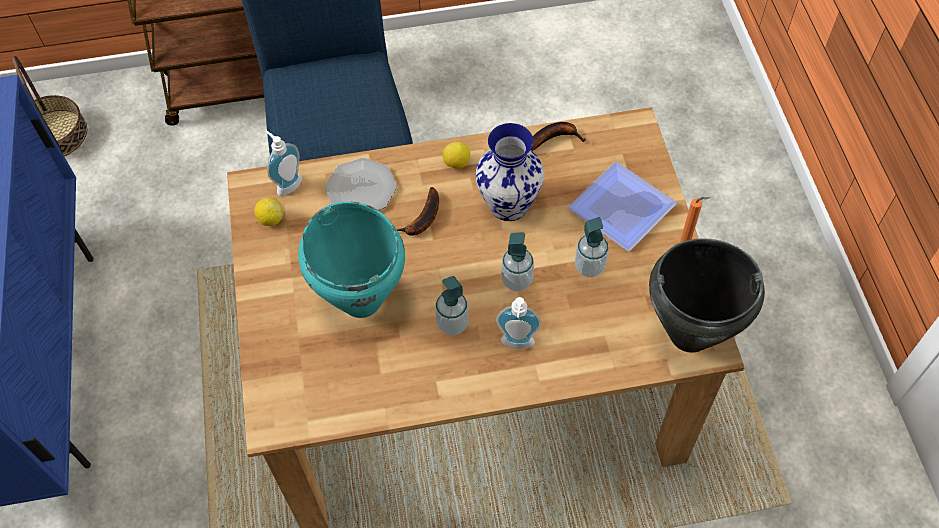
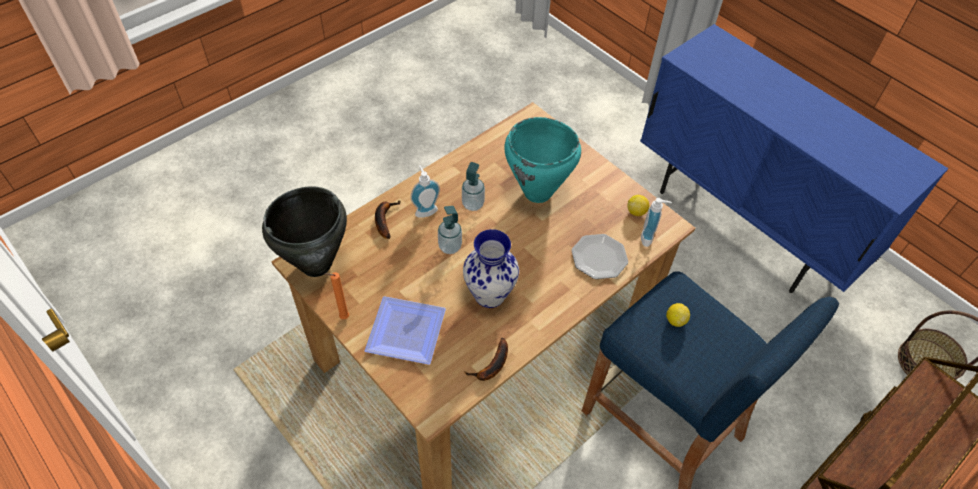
camera: 145 degrees right, 5 degrees down
(422, 220) = (541, 256): banana -> banana (384, 219)
(456, 163) = (549, 308): lemon -> lemon (675, 320)
(589, 267) = (406, 278): soap dispenser -> none

